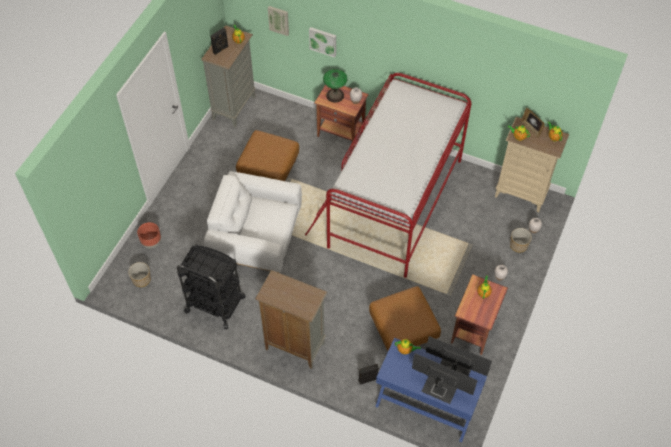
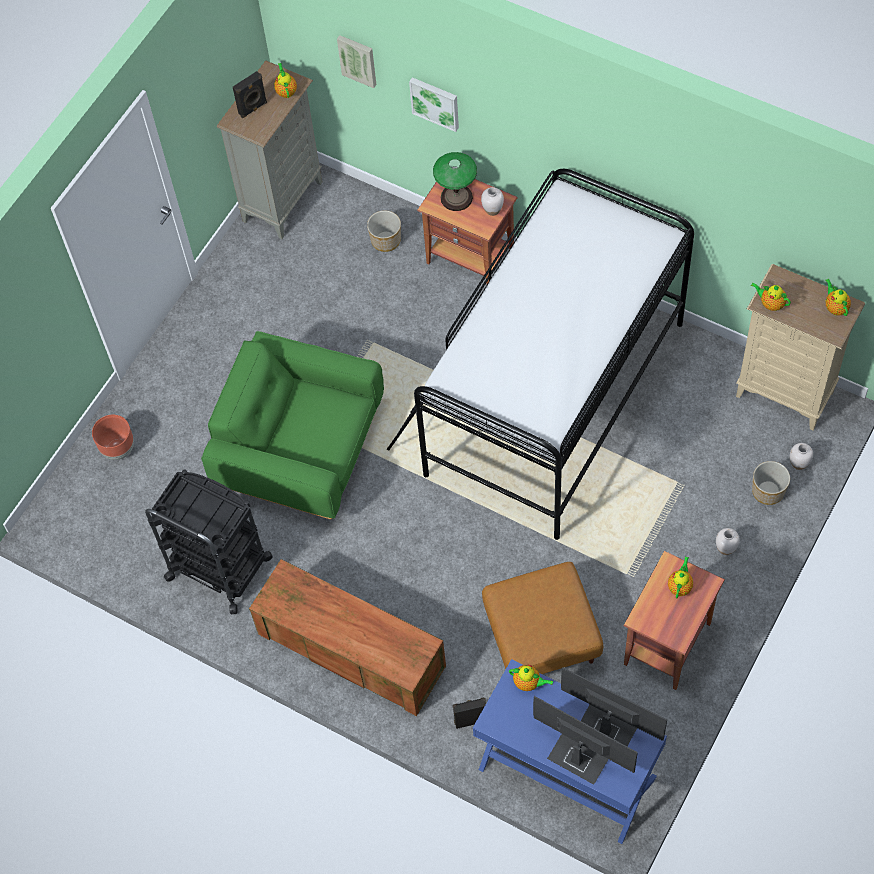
camera: 10 degrees right, 5 degrees up
(141, 280) = (96, 515): planter -> planter (385, 240)
(256, 237) = (301, 449): white armchair -> green armchair
(269, 171) = (334, 326): brown ottoman -> none
(294, 345) = (349, 651): grey dresser -> brown bench
(393, 204) = (550, 400): red bed -> black bed
(531, 128) = (796, 288): picture frame -> none

